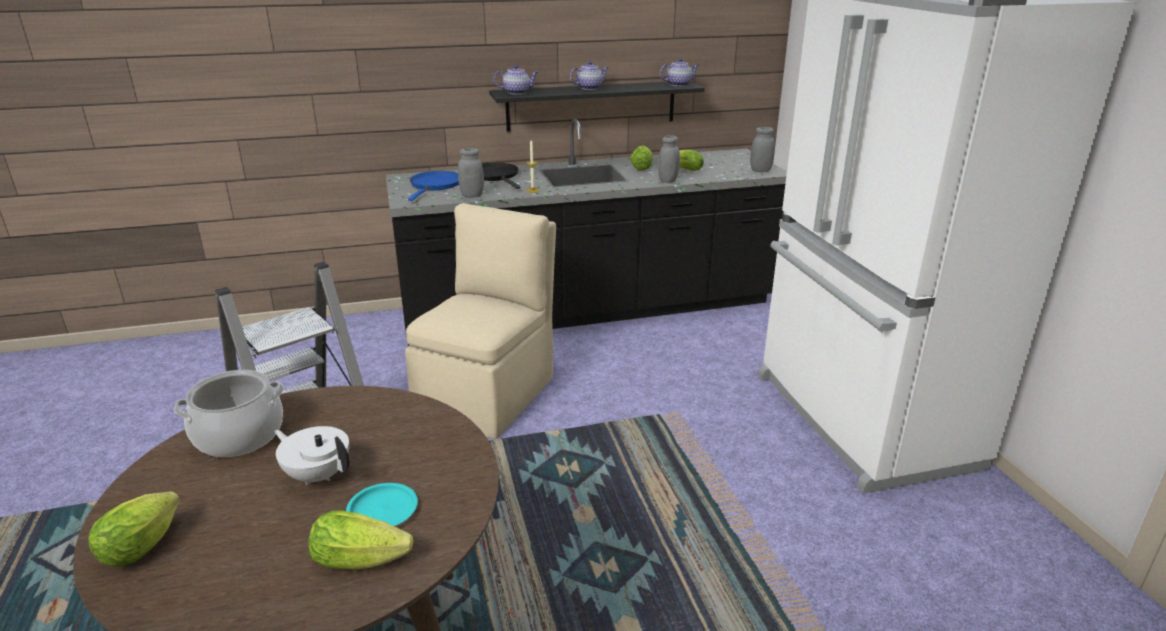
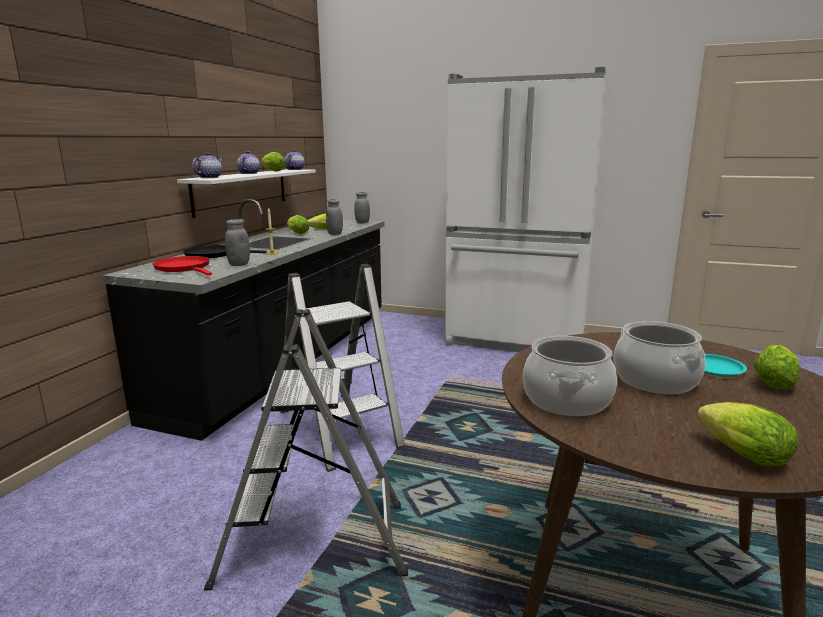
camera: 55 degrees left, 10 degrees down
(318, 475) = (654, 380): white teapot -> cooking pot
(435, 185) = (184, 268): blue frying pan -> red frying pan
(489, 395) = (338, 427): beige chair -> grey step ladder
(591, 105) = (241, 191): black shelf -> white shelf
(637, 85) = (272, 171): none -> lettuce

